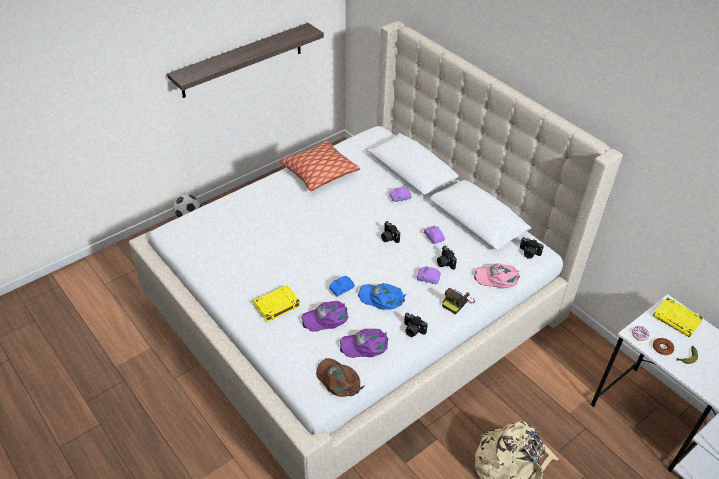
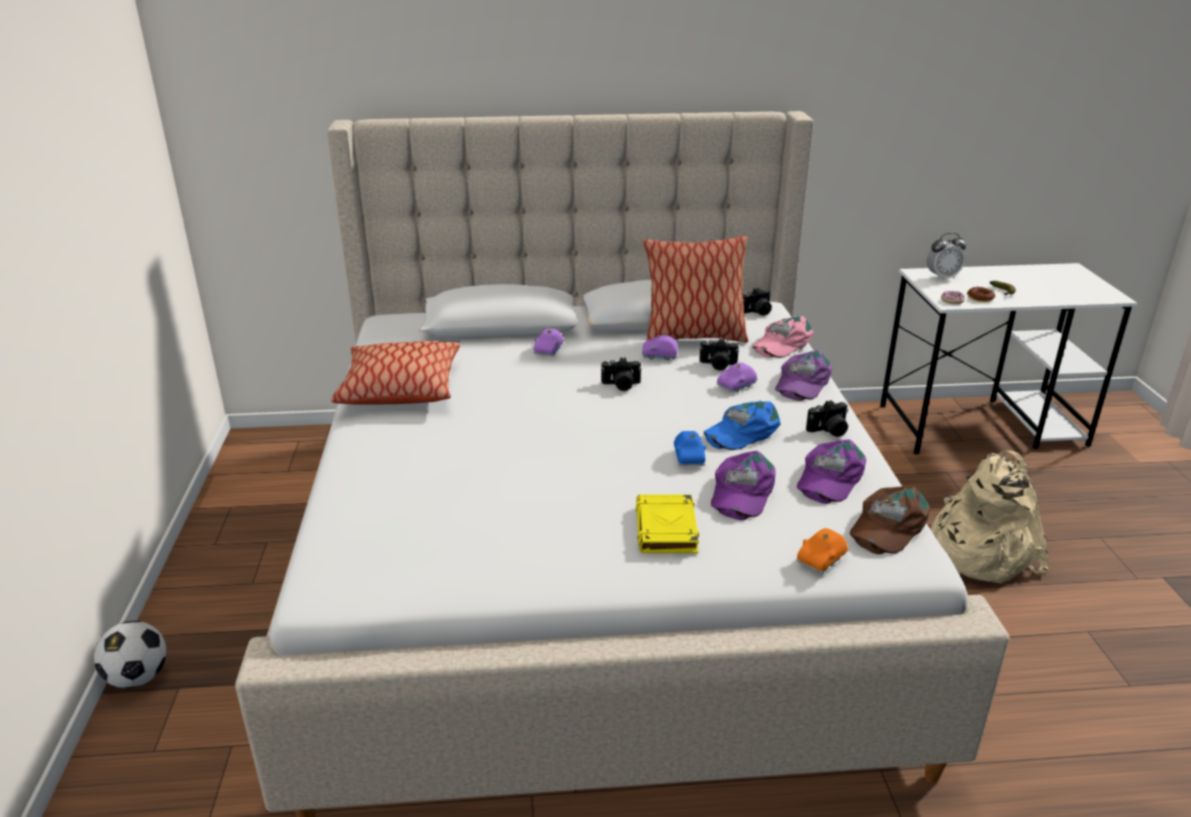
camera: 55 degrees left, 15 degrees down
(242, 60) = (98, 284): shelf -> none
(292, 364) = (822, 560): none -> orange toy car
(338, 380) = (887, 526): brown cap -> brown cap turned 45 degrees counterclockwise
(457, 302) = (801, 382): camera -> purple cap
(468, 241) = (694, 337): none -> pillow
(677, 319) = (942, 277): yellow book -> alarm clock

